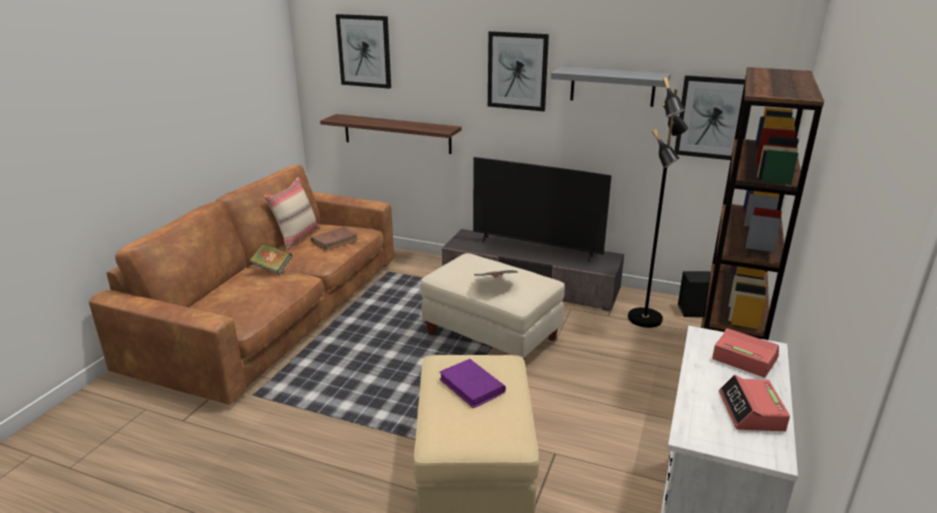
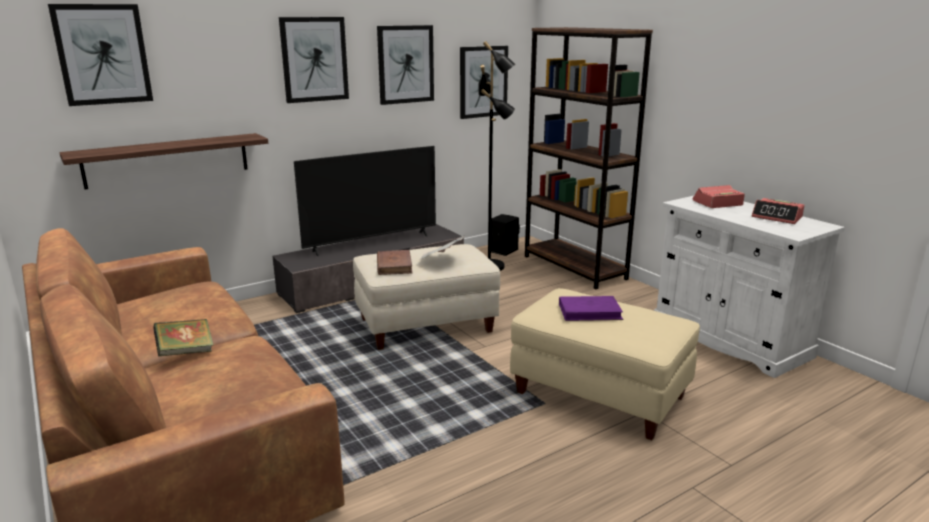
camera: 55 degrees left, 5 degrees down
(296, 237) = (125, 322): beige pillow -> none
(335, 241) = (198, 301): brown book -> brown book (394, 265)
(612, 86) = (405, 64): grey shelf -> picture

